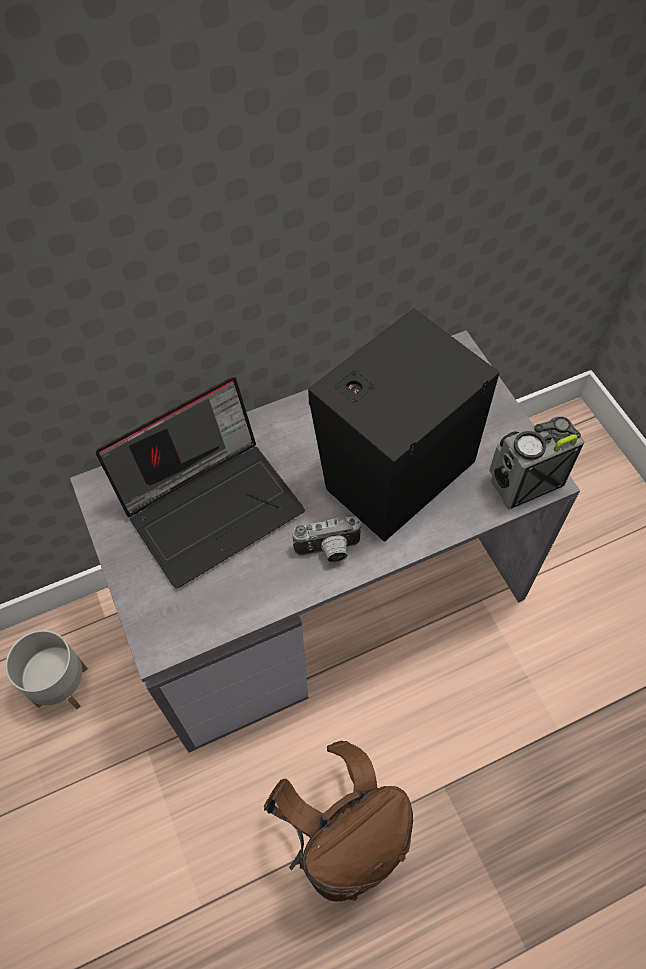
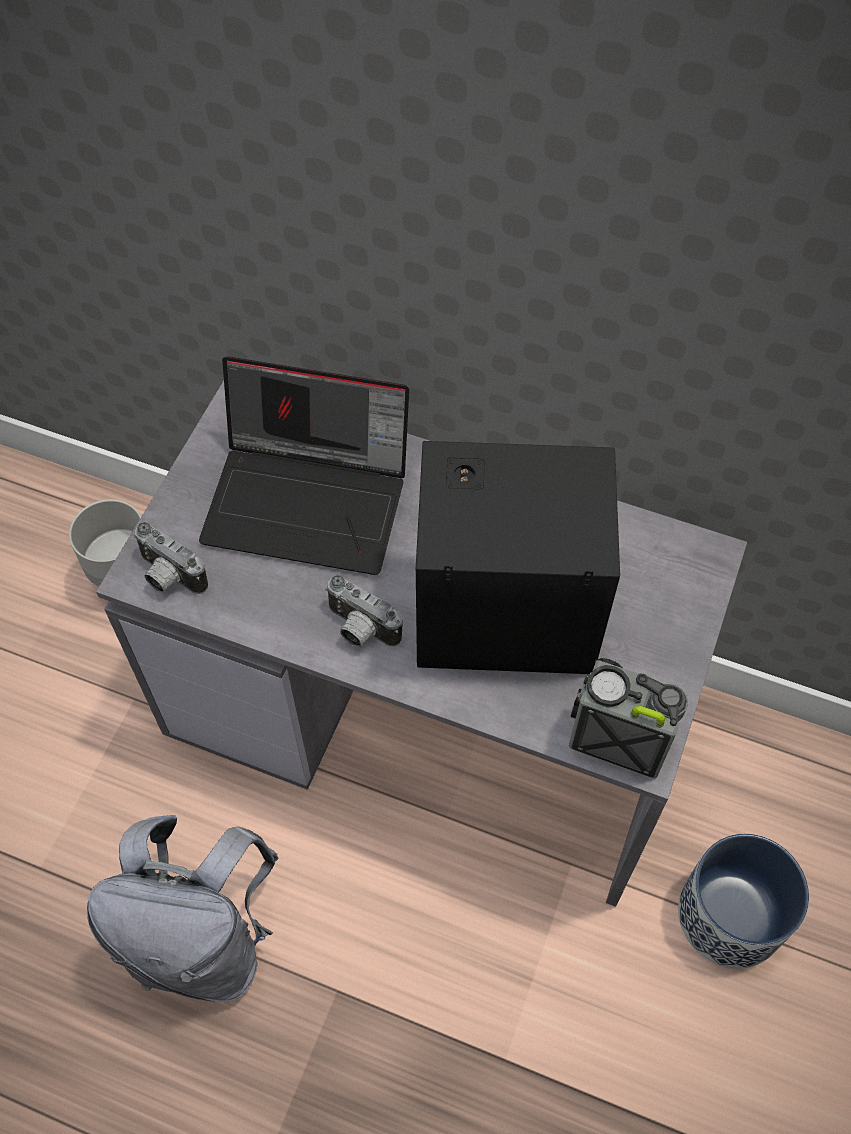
camera: 45 degrees right, 0 degrees up
(178, 627) = (168, 577): none -> camera
(343, 838) = (204, 938): brown backpack -> grey backpack
(576, 551) = (731, 916): none -> planter

